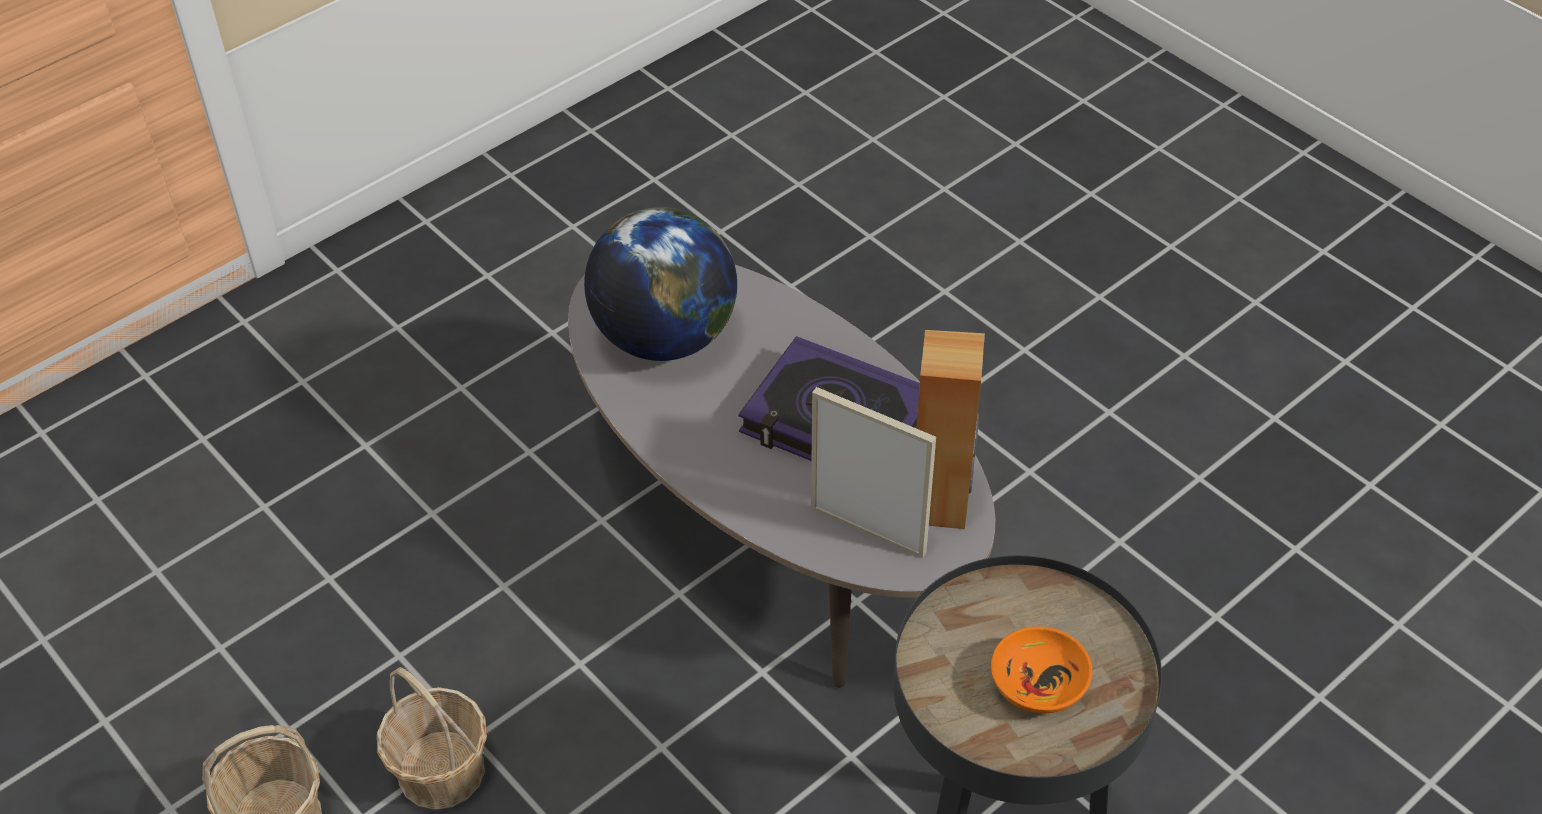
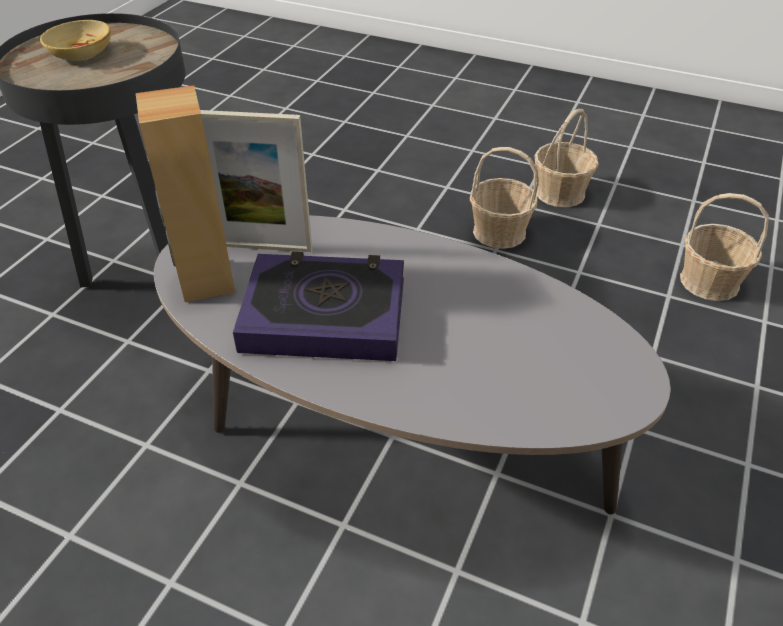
camera: 155 degrees right, 5 degrees down
(258, 578) = (709, 282): none -> basket
(665, 337) = (532, 340): globe -> none
(1037, 683) = (81, 53): orange bowl -> beige bowl

